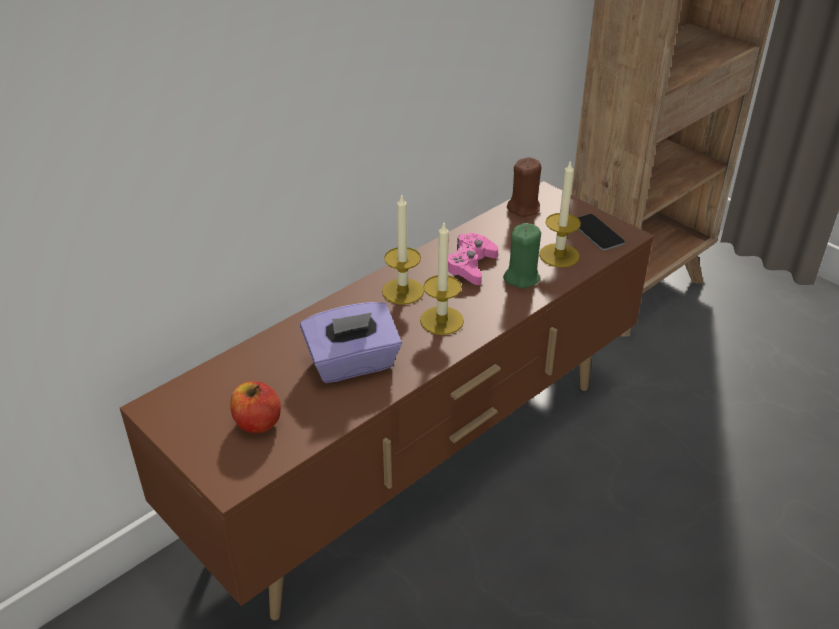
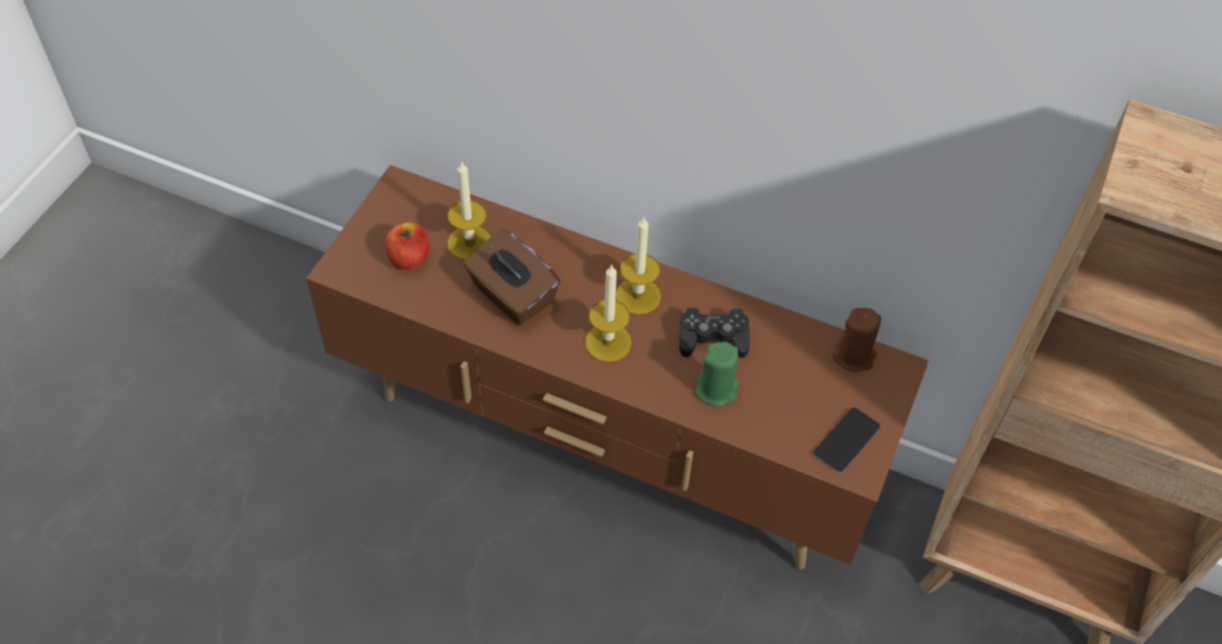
camera: 65 degrees right, 15 degrees up
(353, 364) = (512, 295): purple tissue box -> brown tissue box
(470, 265) = (713, 338): pink game controller -> black game controller
(559, 255) = (778, 414): candle -> candle (469, 243)

